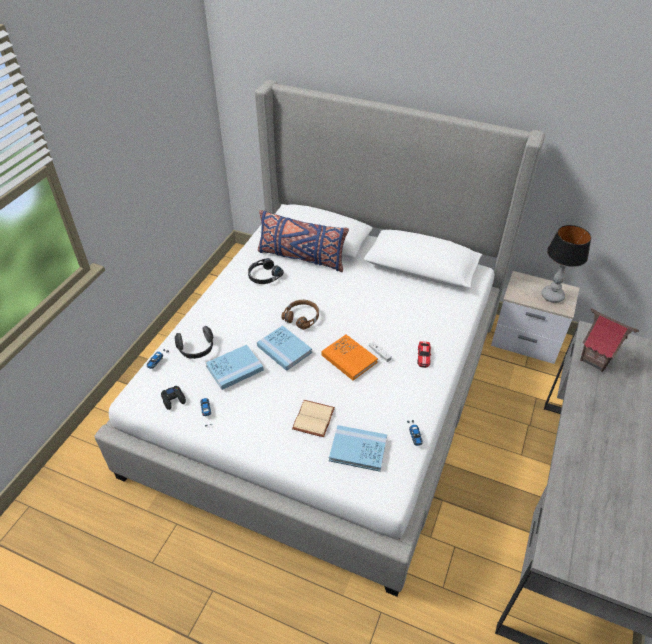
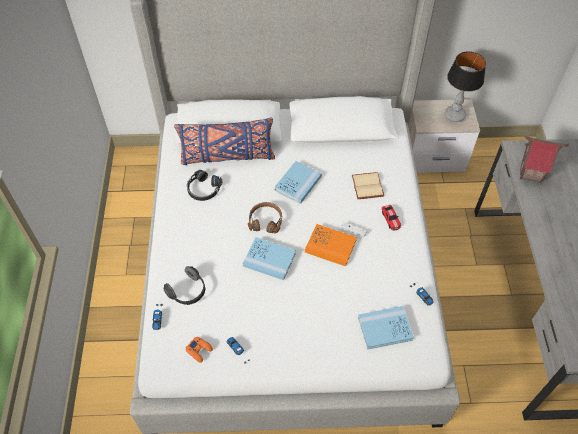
camera: 25 degrees left, 10 degrees up
(173, 399) = (199, 350): black game controller -> orange game controller
(235, 368) = (236, 297): blue book -> blue book (298, 183)
(314, 420) = (334, 316): beige book -> beige book (368, 186)

